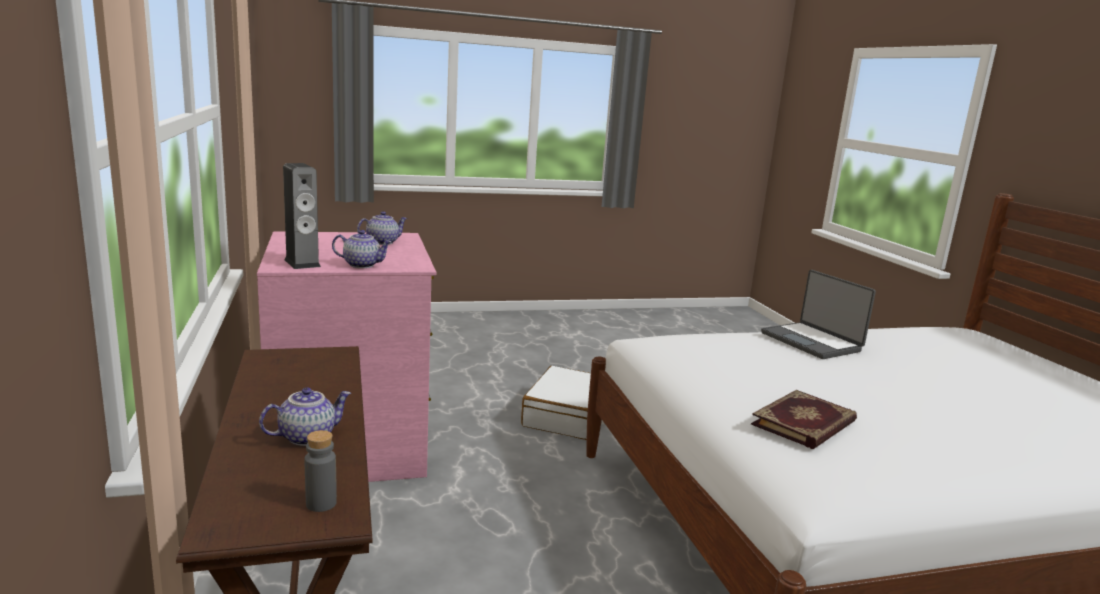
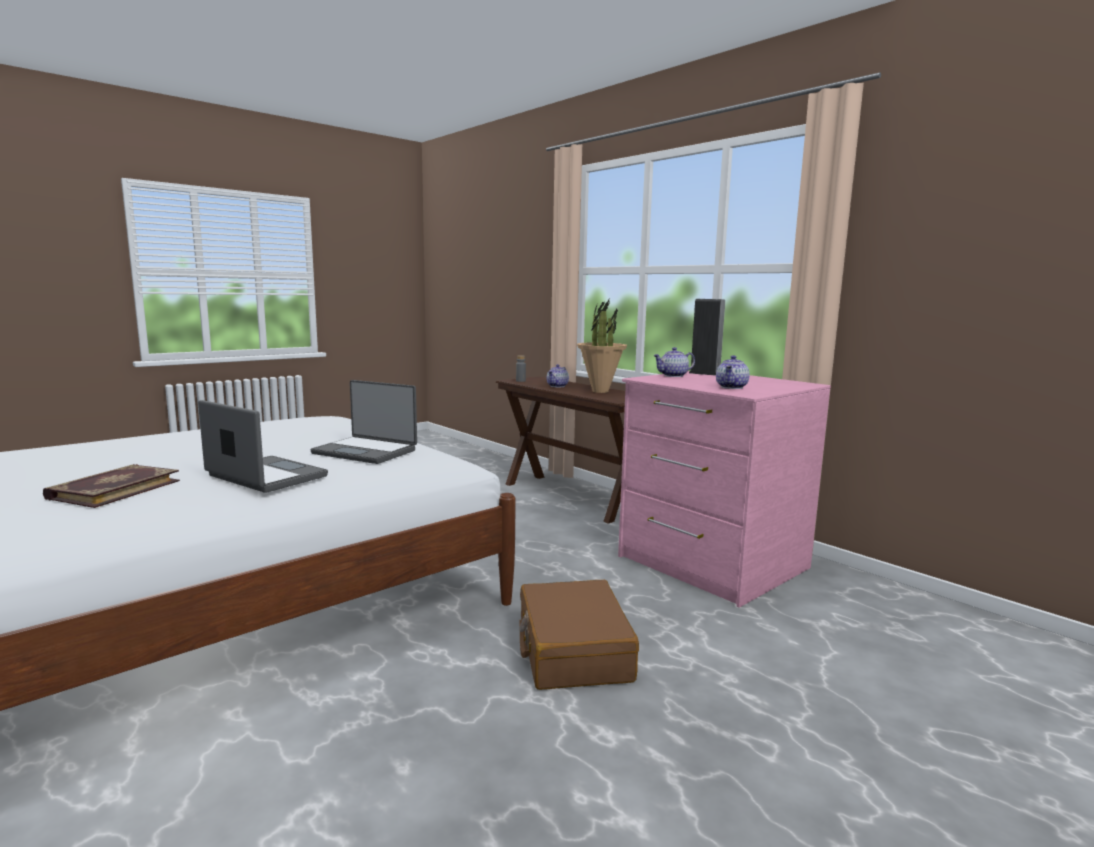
camera: 155 degrees right, 5 degrees down
(285, 390) = (600, 391): none -> potted plant
(568, 416) = (573, 650): white suitcase -> brown suitcase
(734, 356) = (366, 451): none -> laptop
(805, 424) = (324, 426): book -> book (114, 489)

